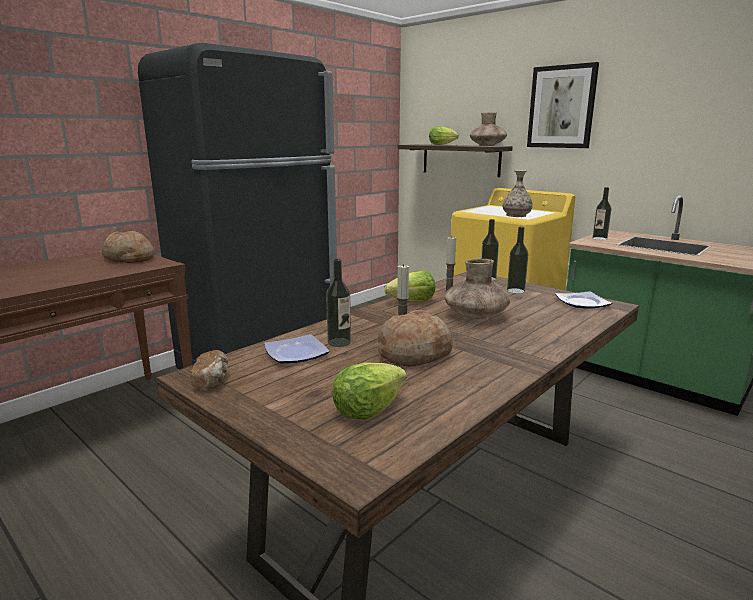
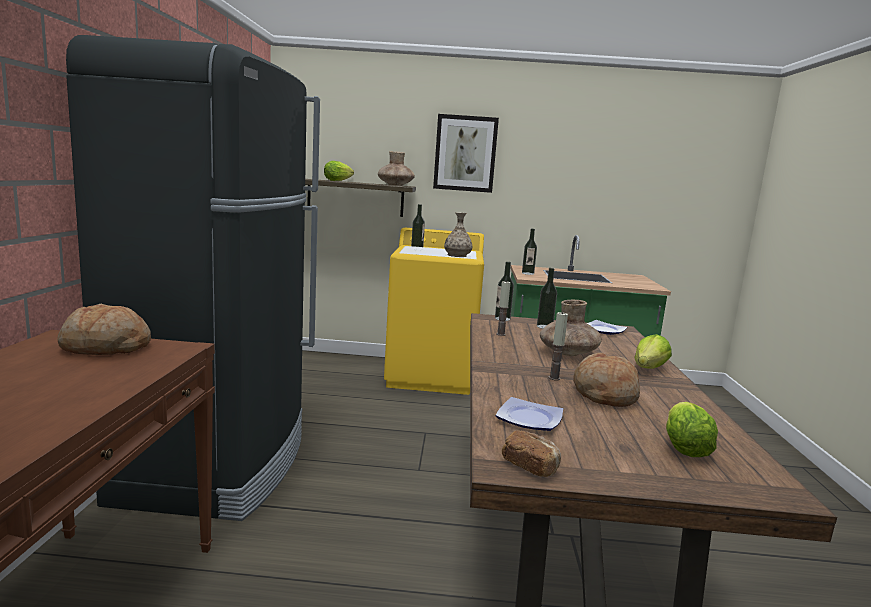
camera: 40 degrees left, 5 degrees down
(339, 342) = (535, 399): bottle -> bottle (417, 249)
(412, 302) = (499, 349): lettuce -> lettuce (649, 369)

